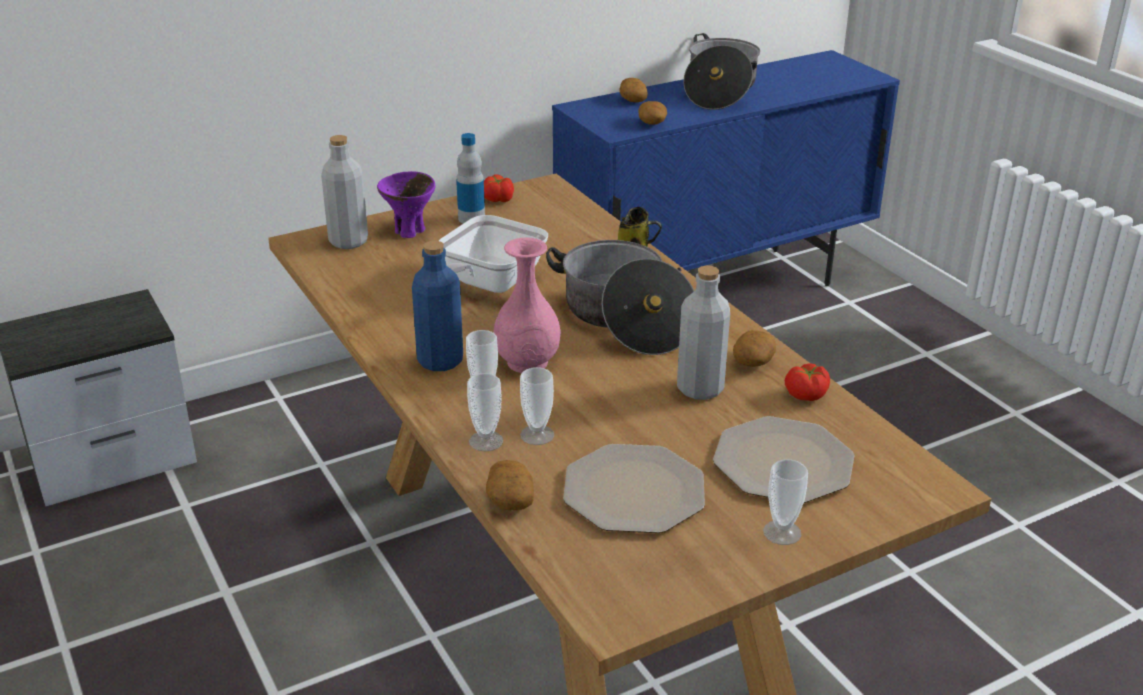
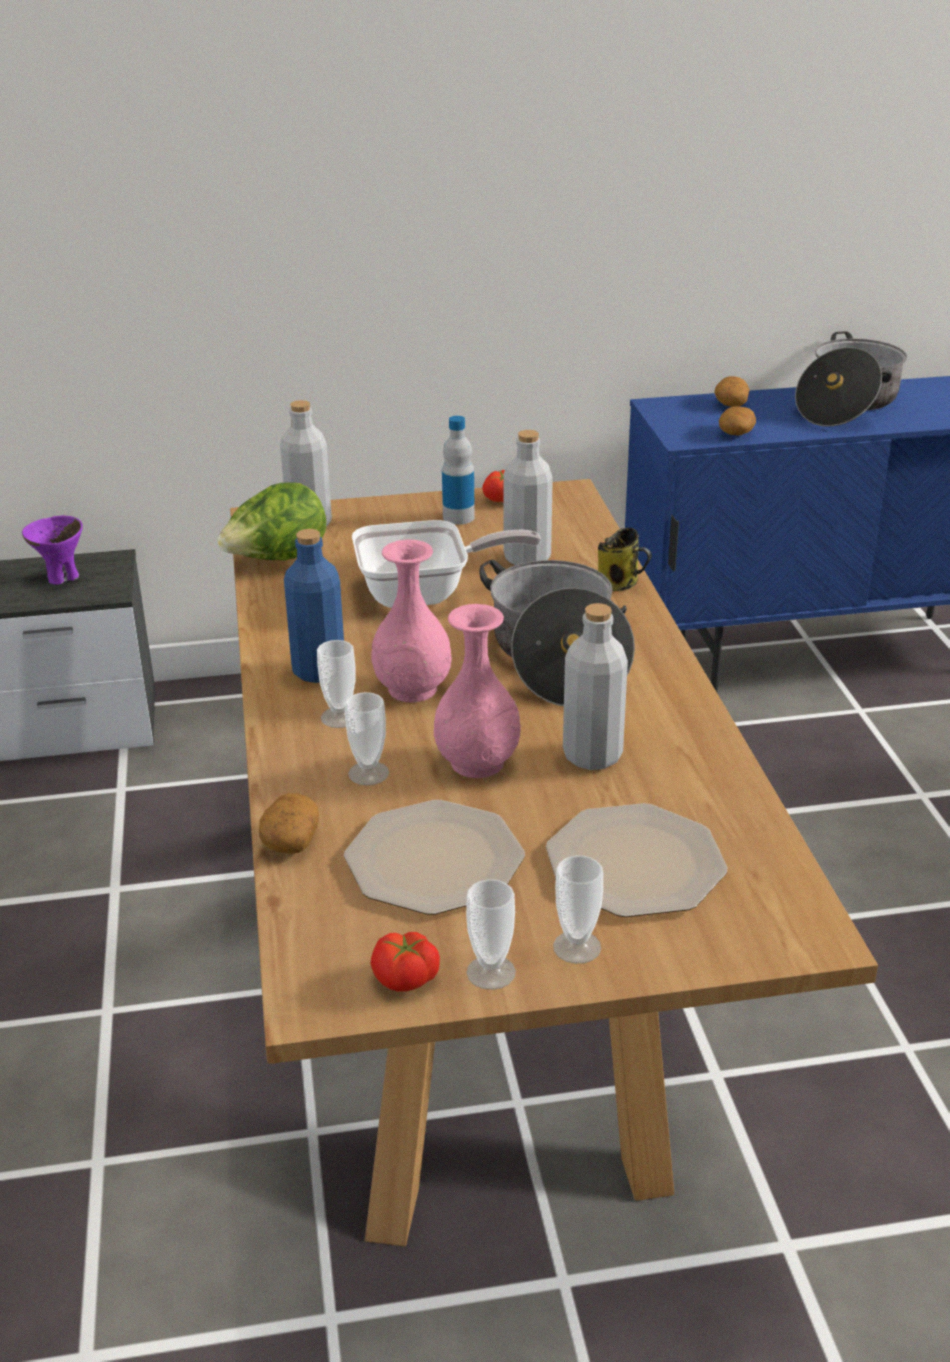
camera: 20 degrees right, 0 degrees up
(341, 276) = (277, 560): none -> lettuce
(410, 231) = (381, 522): purple bowl -> purple bowl (62, 578)
(486, 285) = (425, 594): frying pan -> frying pan turned 150 degrees counterclockwise
(486, 441) = (308, 769): cup -> cup (491, 972)
(549, 244) = (527, 558): none -> grey bottle
(618, 411) = (478, 763): none -> pink vase
(753, 362) = (679, 735): potato -> none
(806, 395) = (719, 788): tomato -> tomato (406, 979)

